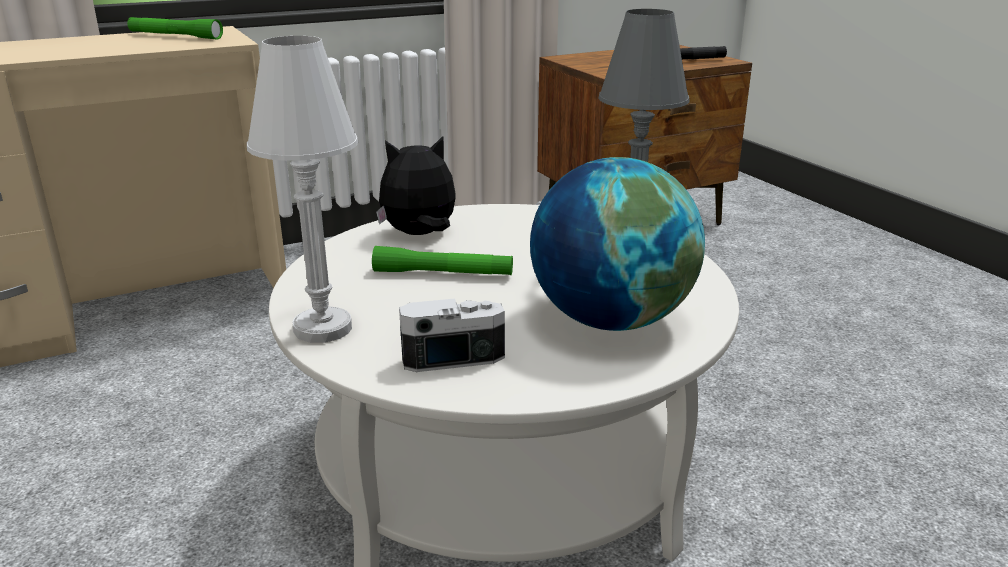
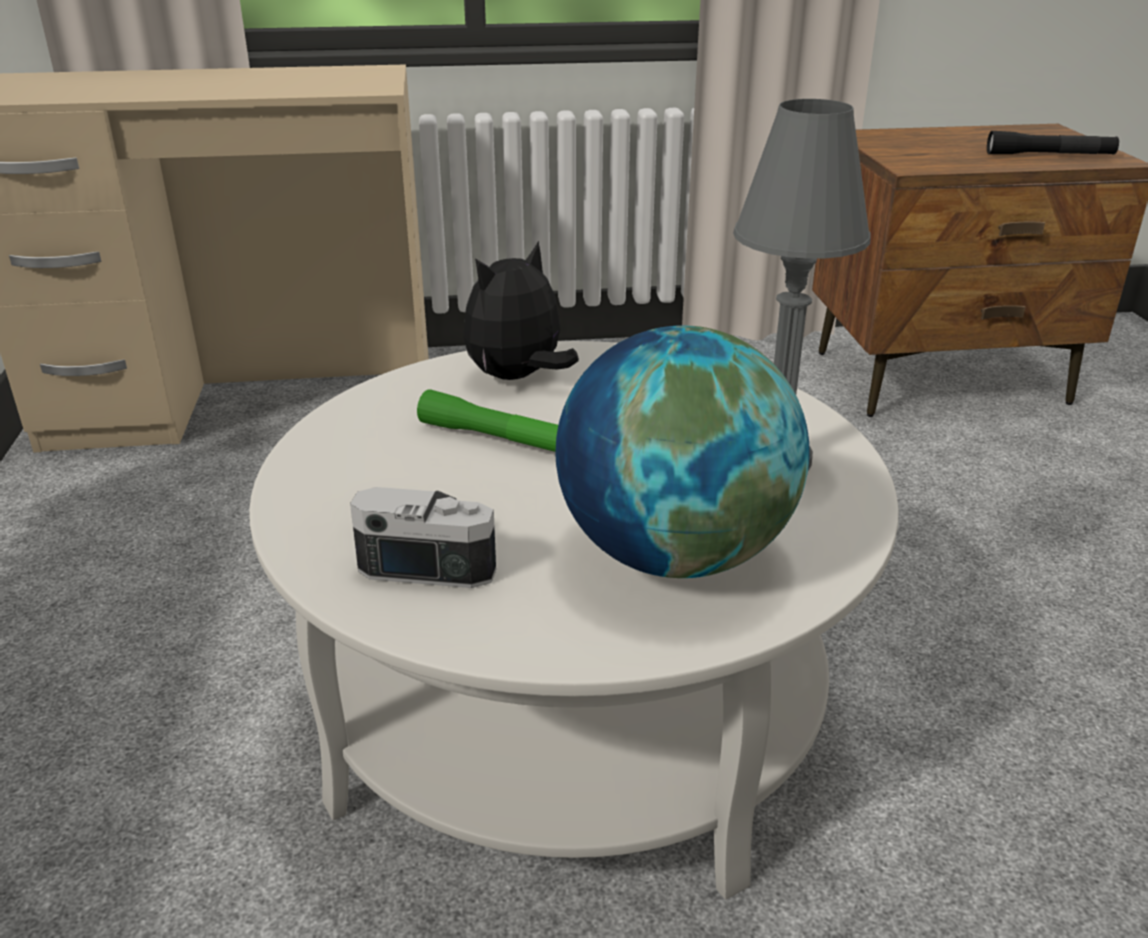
camera: 20 degrees right, 5 degrees up
(175, 36) = (323, 76): green flashlight -> none
(323, 328) = (307, 493): white table lamp -> none
(420, 235) = (517, 378): plush toy -> plush toy turned 45 degrees counterclockwise

